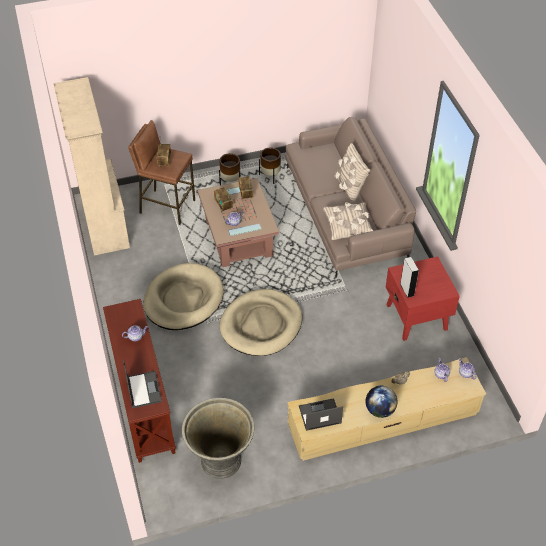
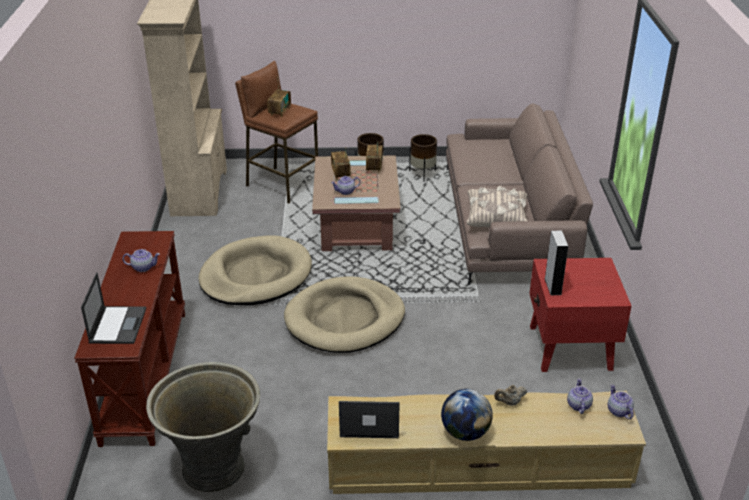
camera: 15 degrees right, 15 degrees down
(349, 187) = (513, 182): beige pillow -> none

